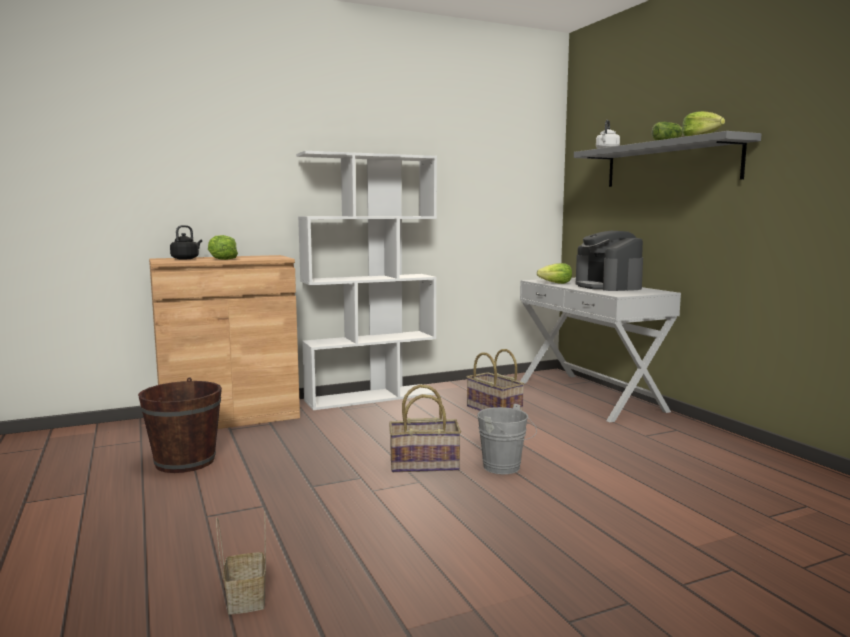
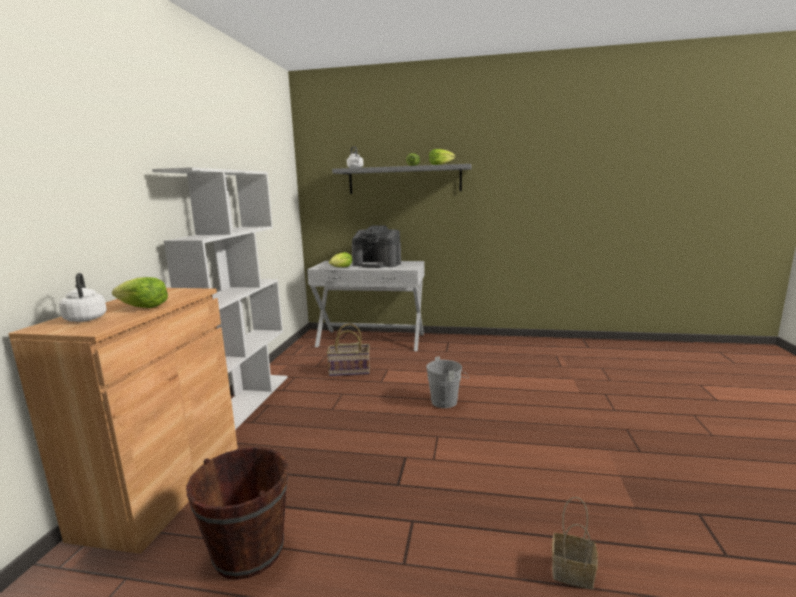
camera: 55 degrees left, 5 degrees up
(186, 258) = (86, 318): black kettle -> white kettle
(424, 464) = (410, 424): basket -> none

